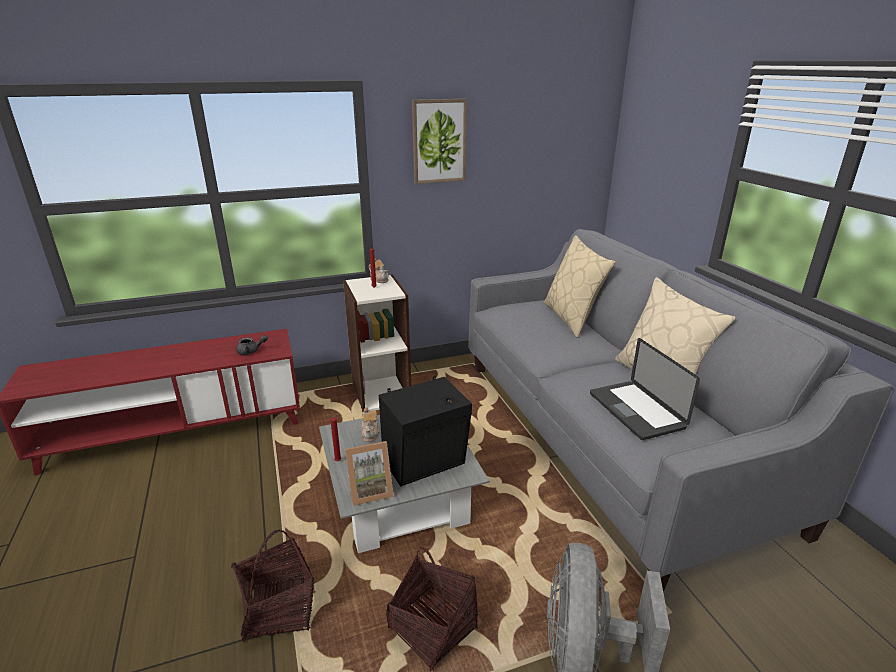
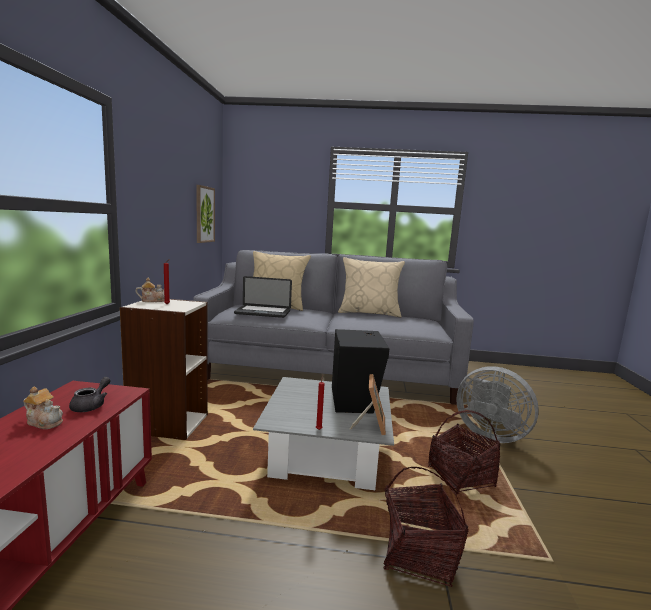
camera: 65 degrees left, 15 degrees down
(370, 433) = (293, 408): teapot -> teapot (45, 422)
(439, 141) = (155, 174): picture -> picture (204, 214)
(636, 410) = (394, 321): laptop -> laptop (263, 312)

